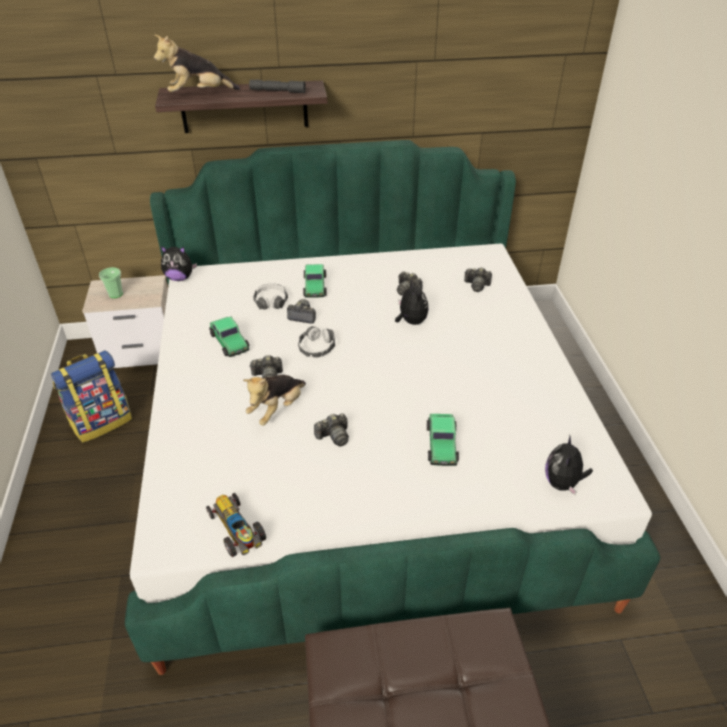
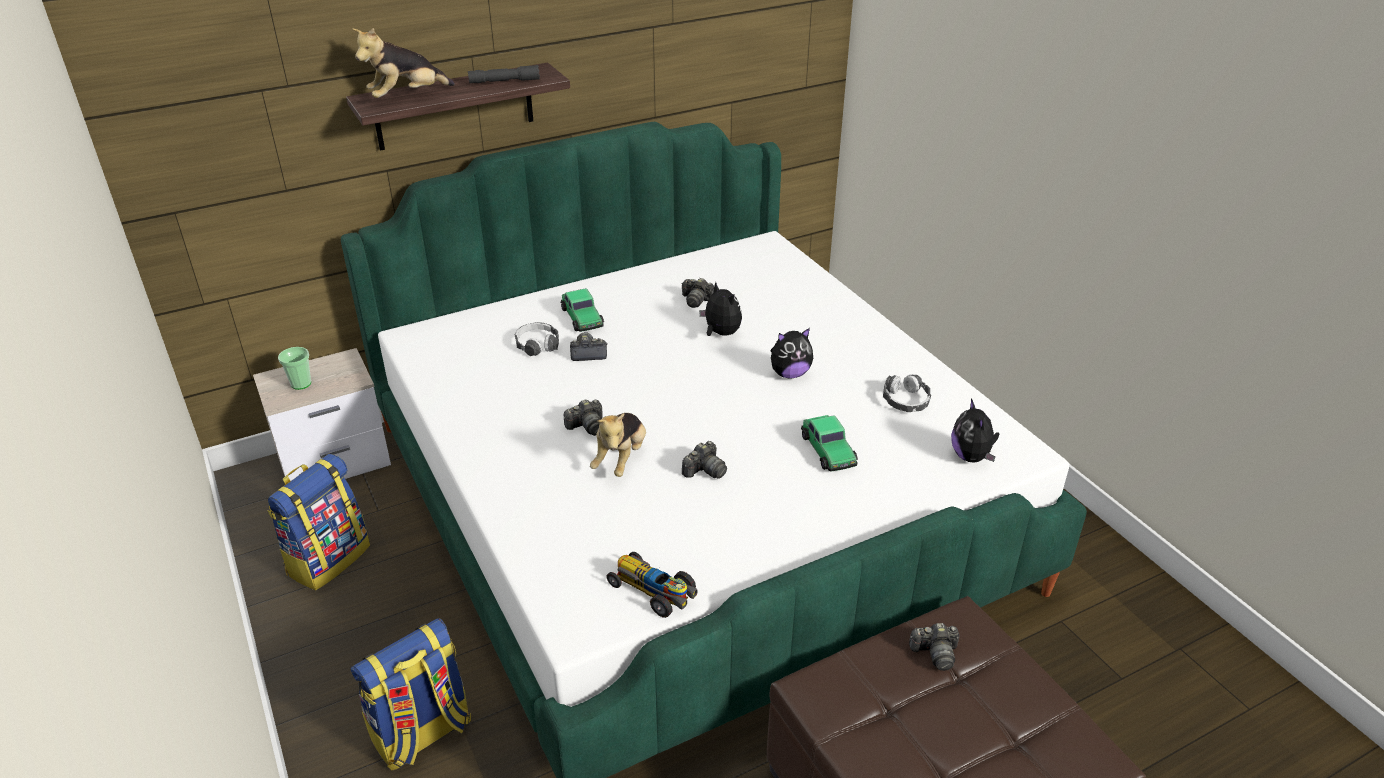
camera: 20 degrees left, 5 degrees down
(92, 572) = (422, 734): none -> backpack
(180, 278) = (399, 341): plush toy -> plush toy (789, 374)
(229, 342) = (514, 400): toy car -> none
(316, 347) = (626, 383): headphones -> headphones (905, 400)
(477, 285) = (773, 281): camera -> camera (935, 653)

